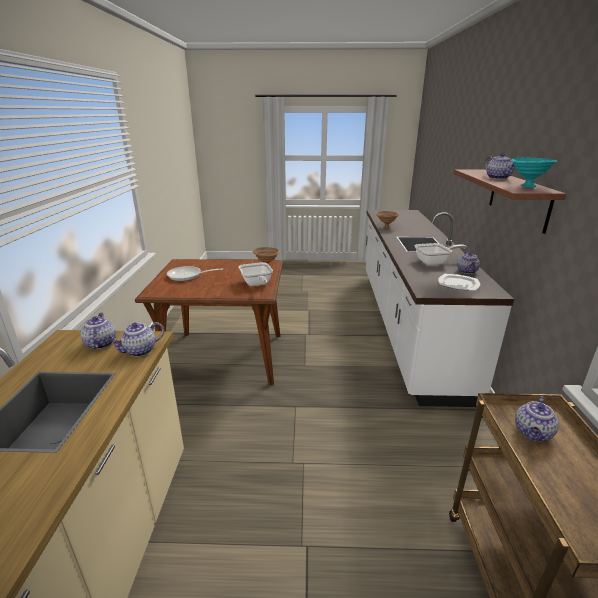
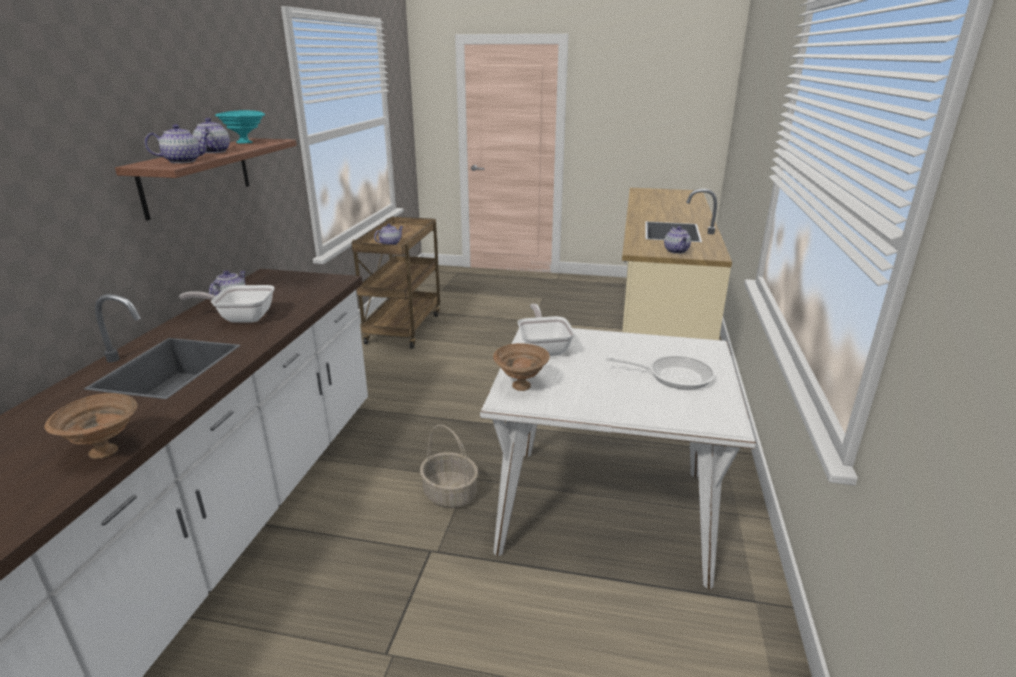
camera: 170 degrees left, 0 degrees up
(139, 351) = (639, 246): teapot -> teapot (184, 161)
(224, 357) = (605, 511): brown dining table -> white dining table
(311, 356) = (449, 494): none -> basket
(458, 284) = (283, 285): plate -> none

